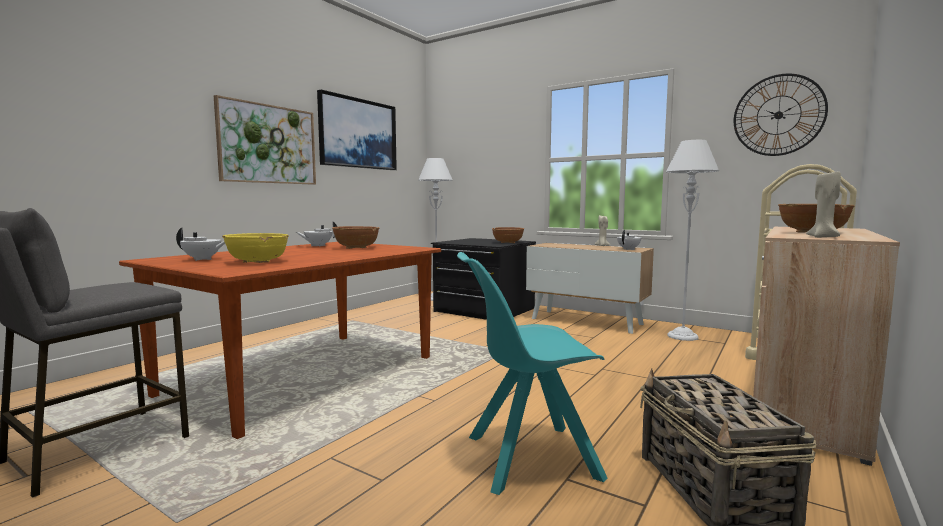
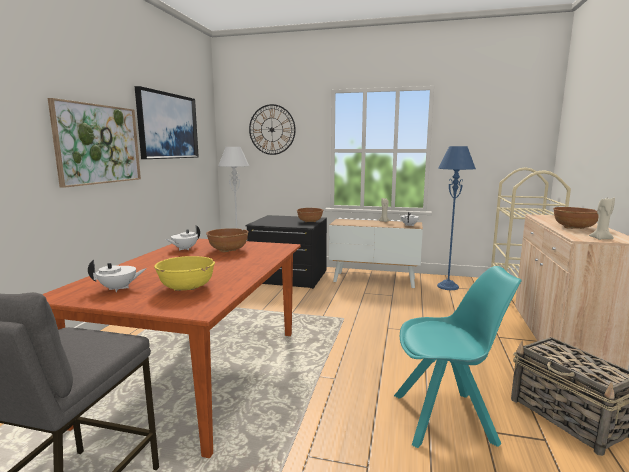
camera: 20 degrees left, 5 degrees up
(527, 458) = (446, 418): turquoise chair -> turquoise chair turned 150 degrees counterclockwise
(682, 336) = (447, 286): grey floor lamp -> blue floor lamp
(778, 115) = (505, 127): wall clock -> wall clock (272, 129)

